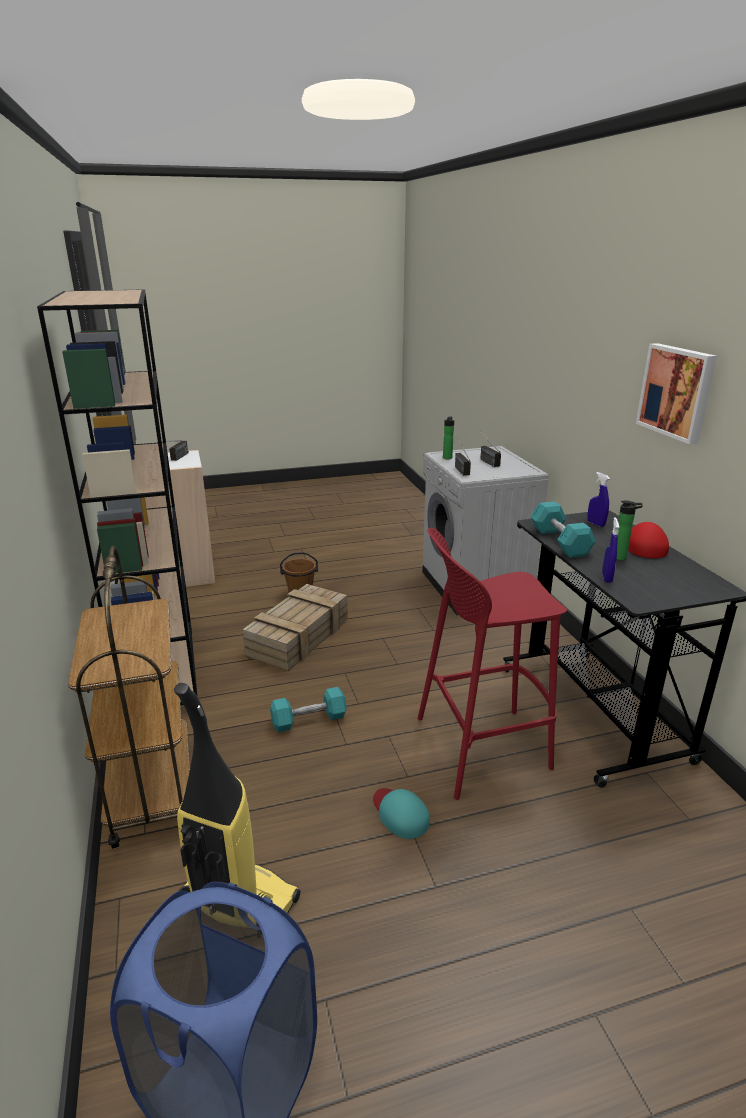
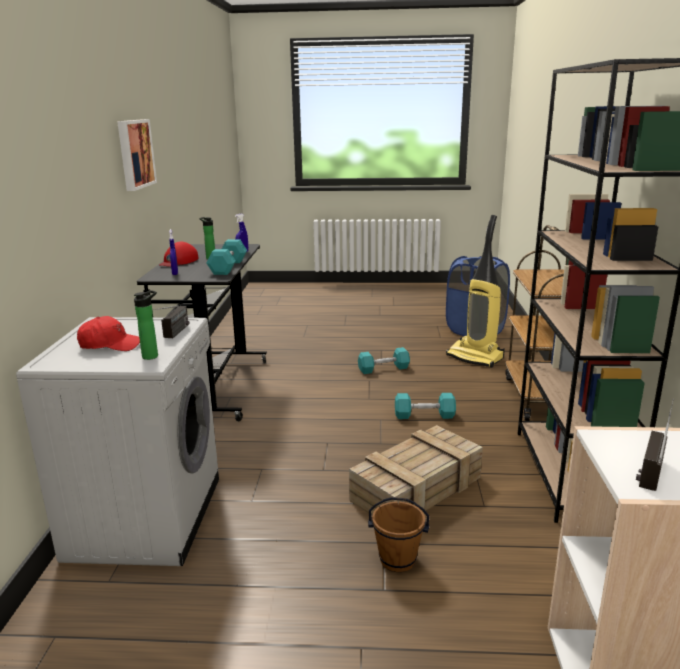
camera: 160 degrees left, 5 degrees down
(400, 814) = (383, 369): turquoise cap -> turquoise dumbbell
(480, 748) = (312, 384): red stool -> none
(485, 460) = (110, 345): radio -> red cap

